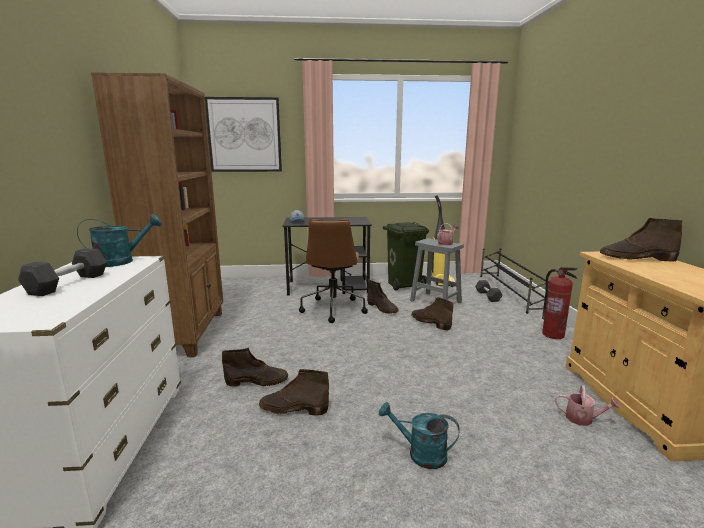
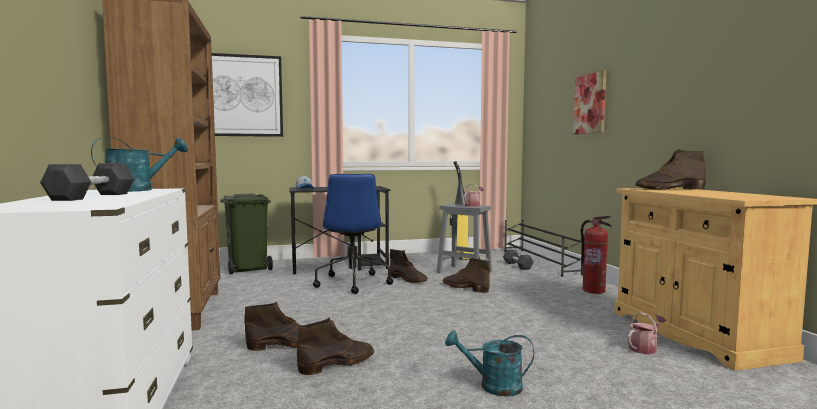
camera: 10 degrees left, 10 degrees down
(293, 409) = (337, 363): brown boot -> brown boot turned 150 degrees clockwise
(333, 309) = (352, 282): brown office chair -> blue office chair
(404, 284) = (425, 260): green trash can -> green trash can (248, 268)
(573, 147) = (590, 104): none -> picture
(583, 419) = (644, 348): watering can -> watering can turned 45 degrees counterclockwise

